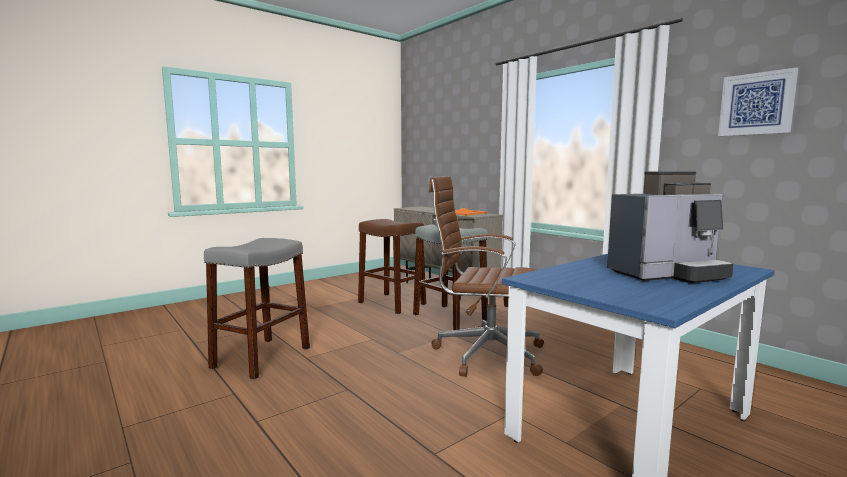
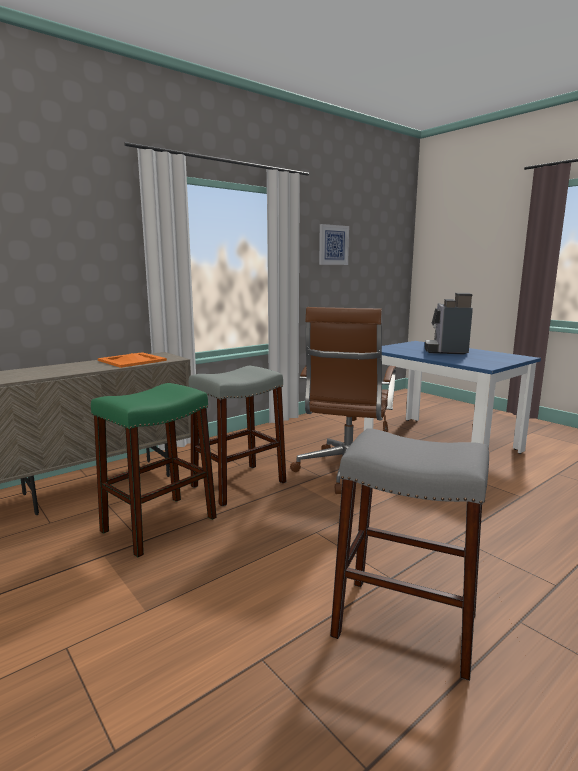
camera: 90 degrees left, 5 degrees up
(391, 303) = (159, 524): brown stool -> green stool
(667, 274) = (447, 350): coffee machine -> coffee machine turned 150 degrees counterclockwise

